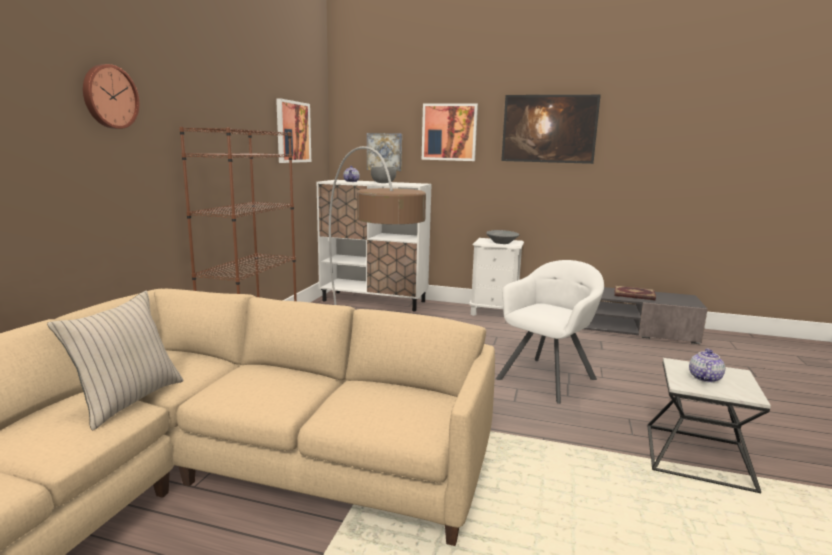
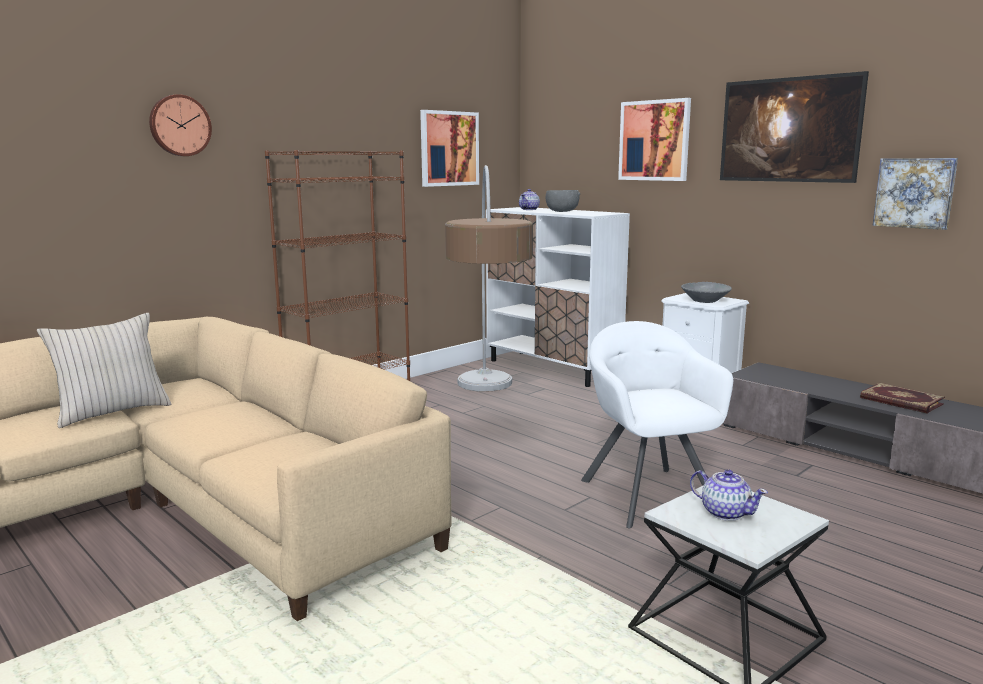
camera: 30 degrees right, 0 degrees up
(385, 152) = (578, 170): picture -> picture (914, 193)
(547, 379) = (649, 495): white armchair -> white armchair turned 90 degrees counterclockwise
(704, 378) = (725, 512): teapot -> teapot turned 75 degrees clockwise

